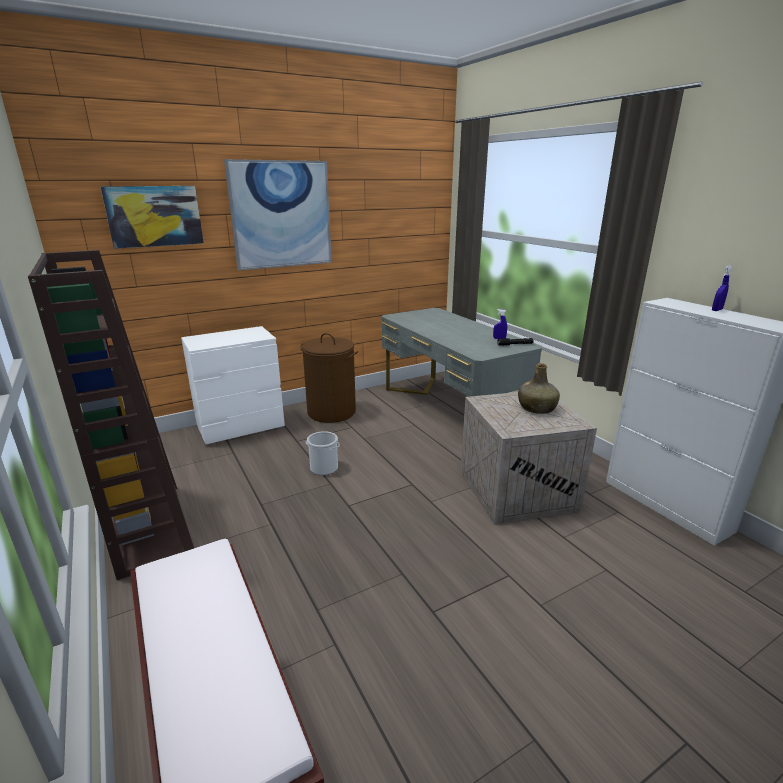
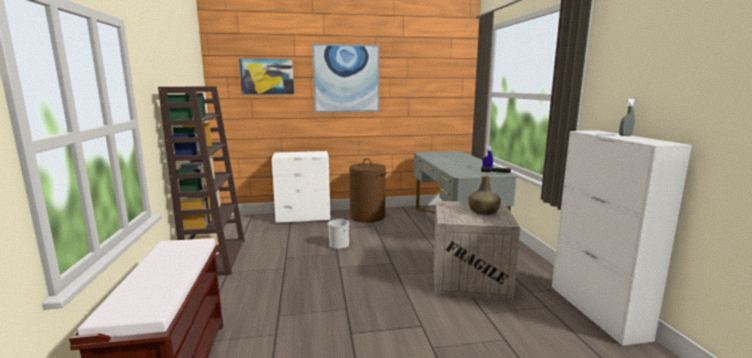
camera: 20 degrees right, 10 degrees down
(717, 310) = (625, 135): blue spray bottle -> grey spray bottle

